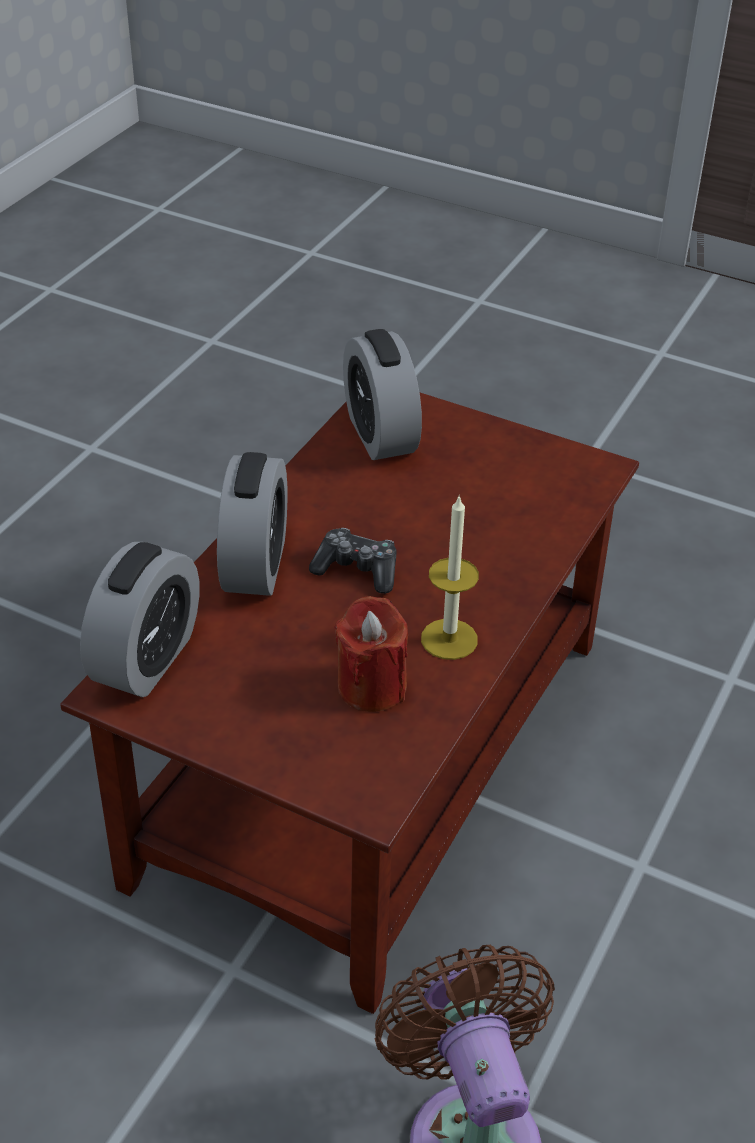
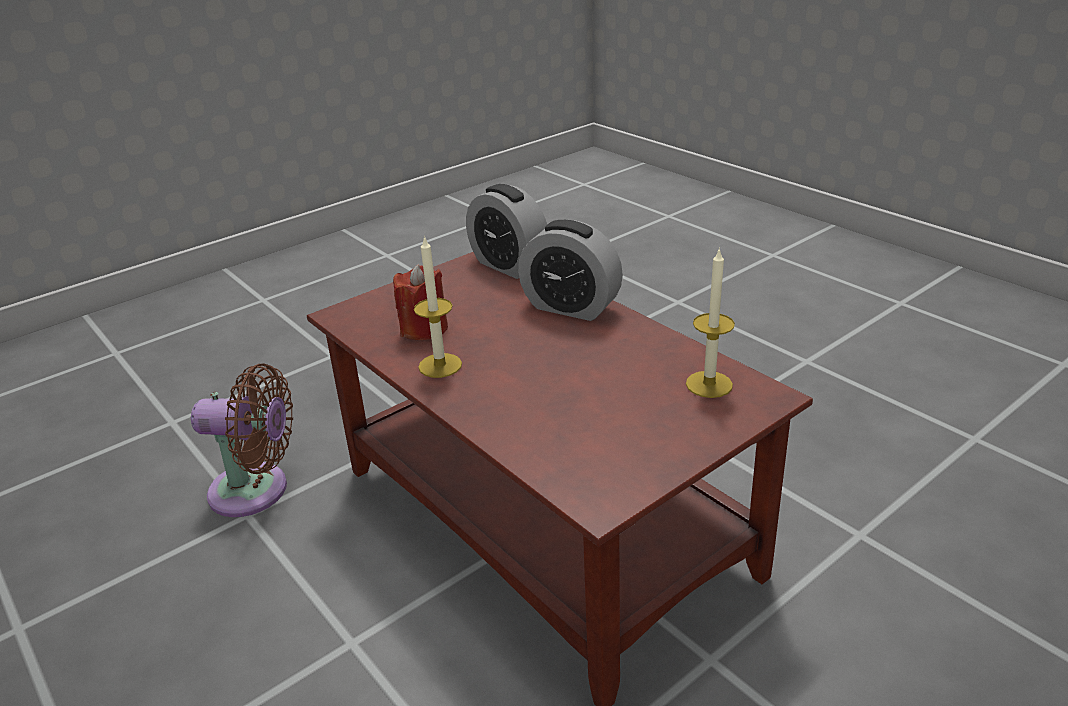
camera: 115 degrees right, 10 degrees down
(357, 570) = (538, 343): game controller -> none
(380, 434) = (709, 384): alarm clock -> candle

